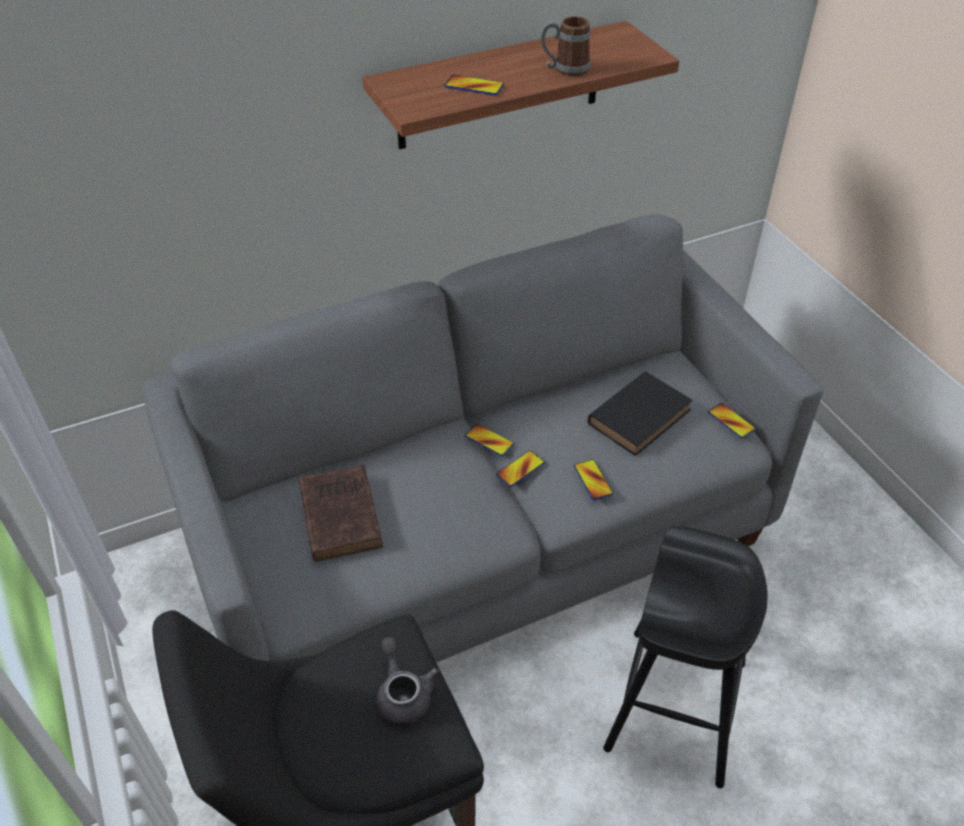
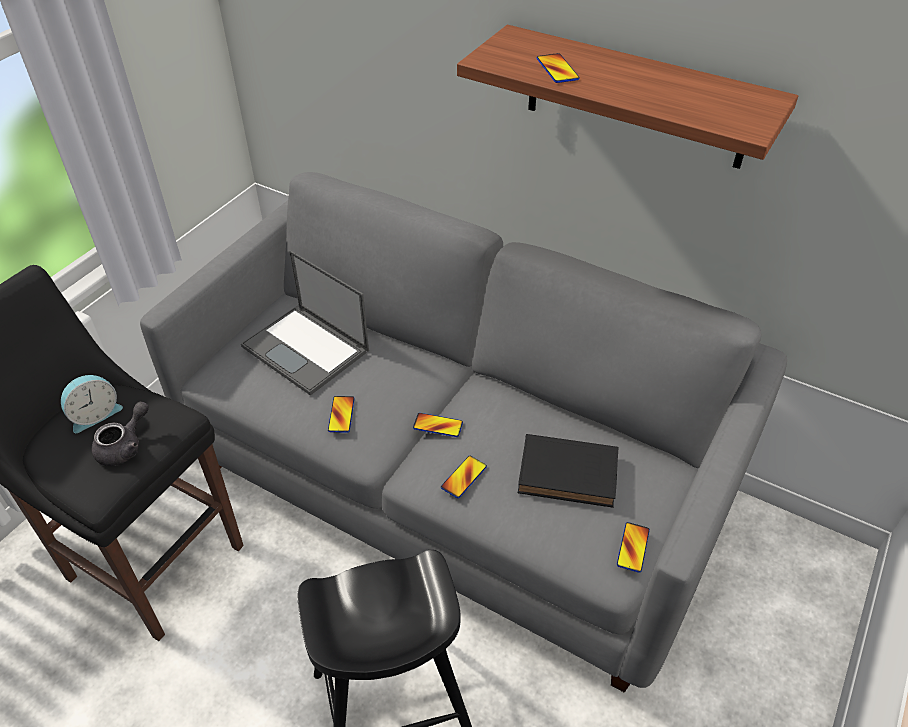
camera: 55 degrees right, 0 degrees up
(329, 708) = (95, 414): none -> alarm clock
(340, 514) = (307, 349): brown book -> laptop
(489, 440) = (453, 392): phone -> phone (341, 415)
(564, 69) = (650, 97): mug -> none

